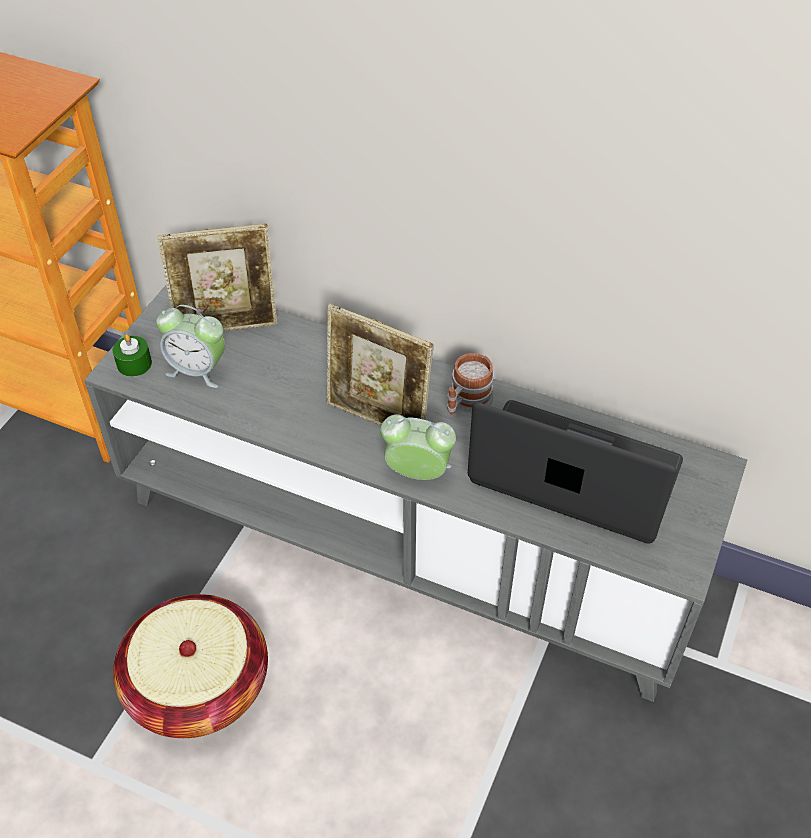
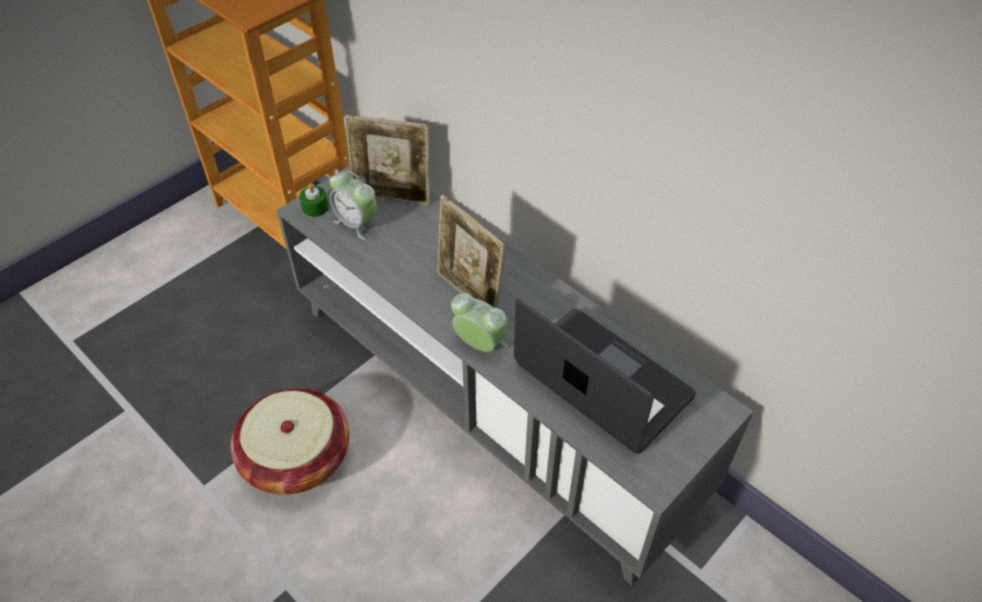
camera: 20 degrees right, 0 degrees up
(466, 402) = (543, 301): mug -> none

